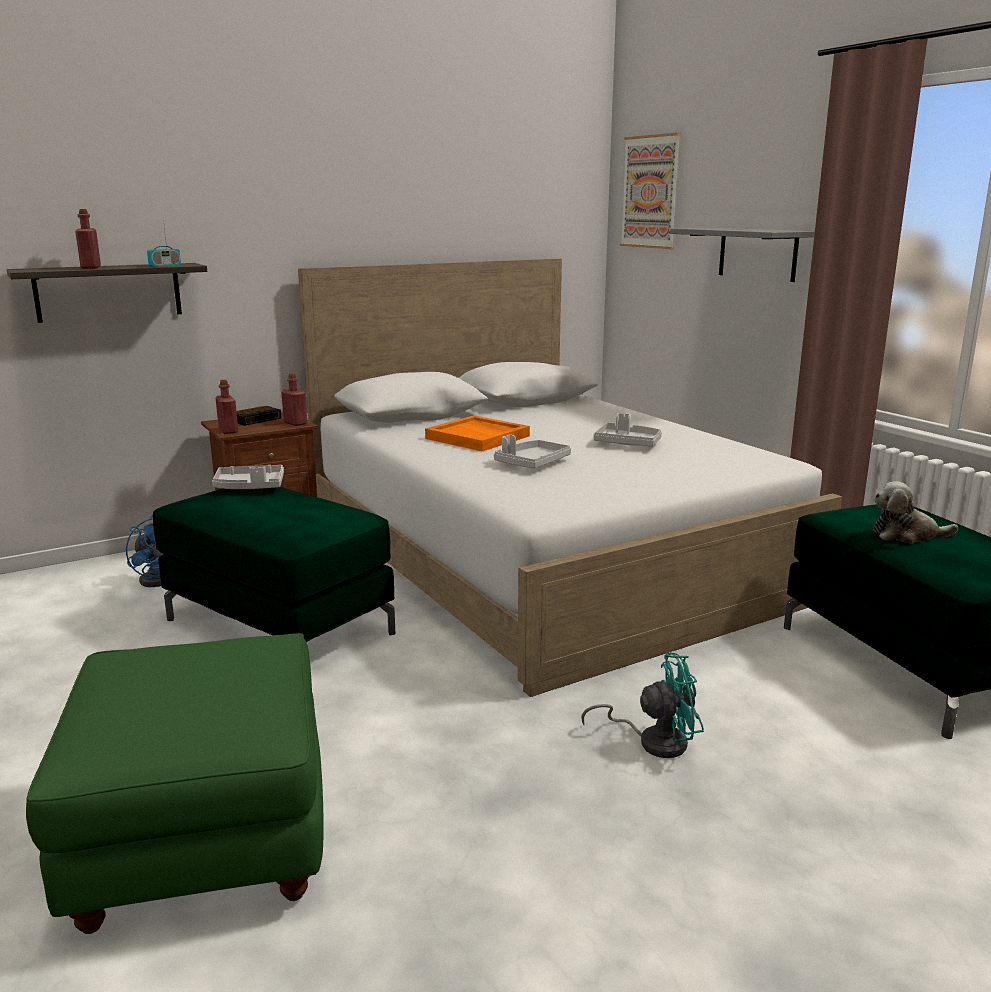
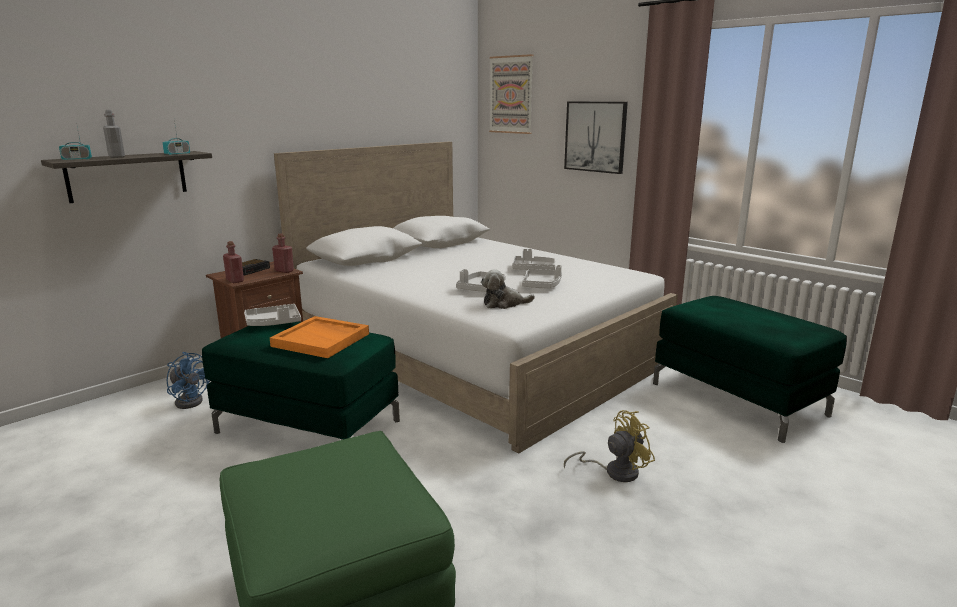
camera: 15 degrees left, 0 degrees up
(43, 269) = (77, 159): none -> radio
(91, 267) = (116, 157): red bottle -> grey bottle
(478, 437) = (428, 272): orange tray -> orange tray (322, 340)
(622, 466) = (542, 285): none -> grey tray
(653, 741) = (614, 471): turquoise fan -> yellow fan
(757, 254) = (595, 136): grey shelf -> picture
(906, 535) = (736, 316): plush toy -> plush toy (504, 304)

